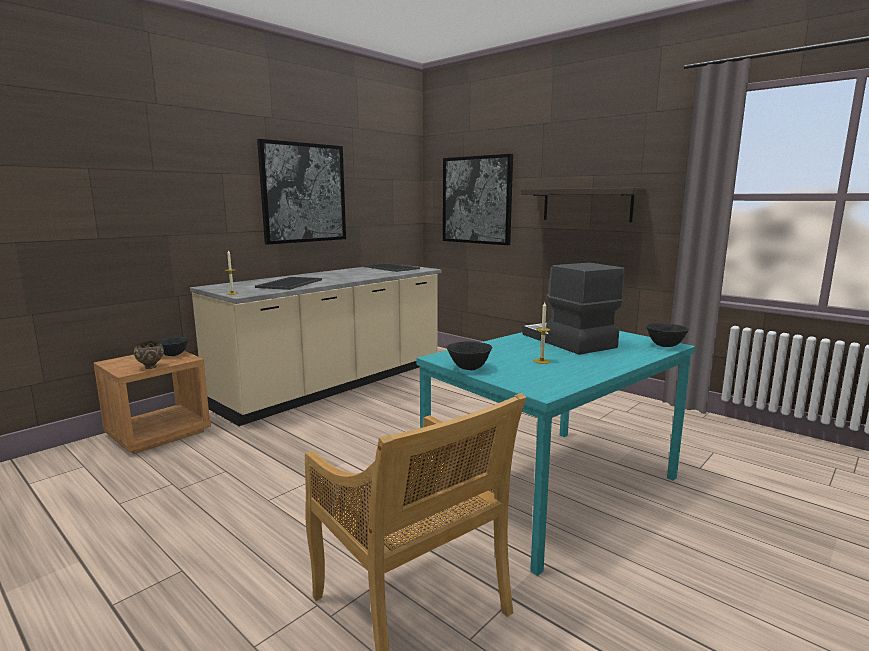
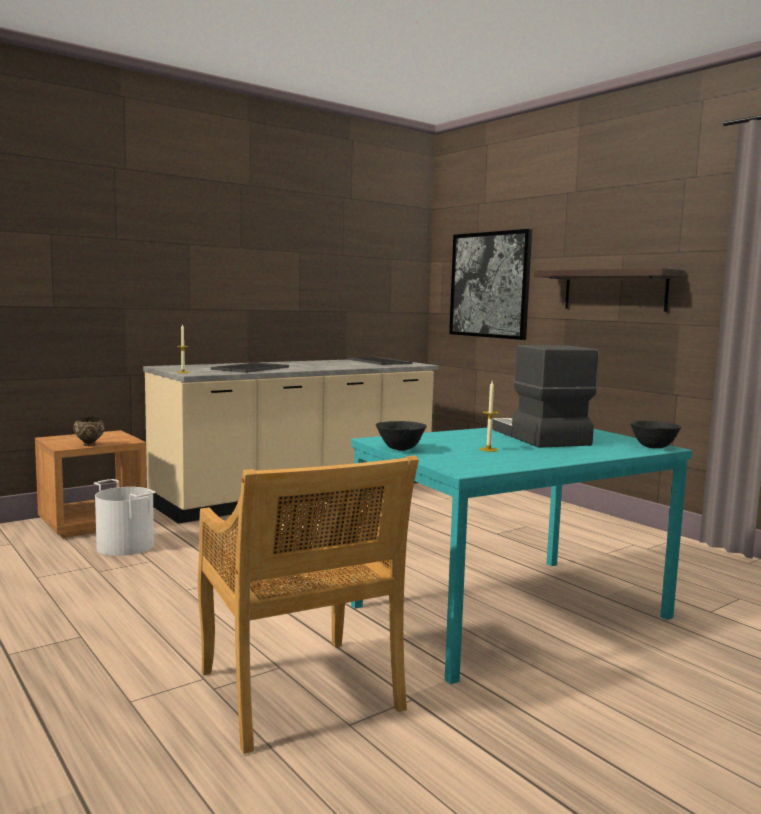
camera: 10 degrees right, 5 degrees down
(173, 355) = (116, 437): black bowl -> none
(197, 456) = (126, 546): none -> white bucket
(303, 193) = (280, 269): picture -> none

